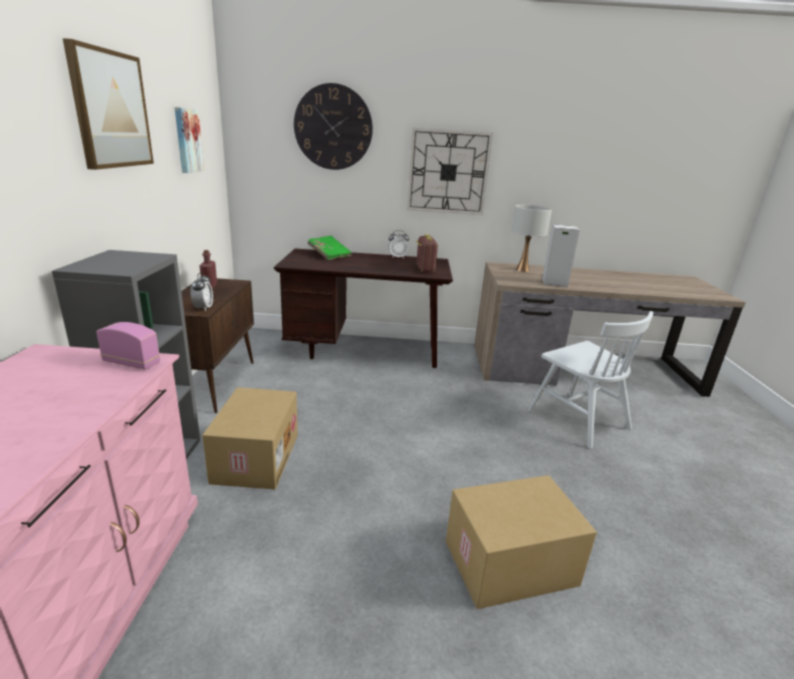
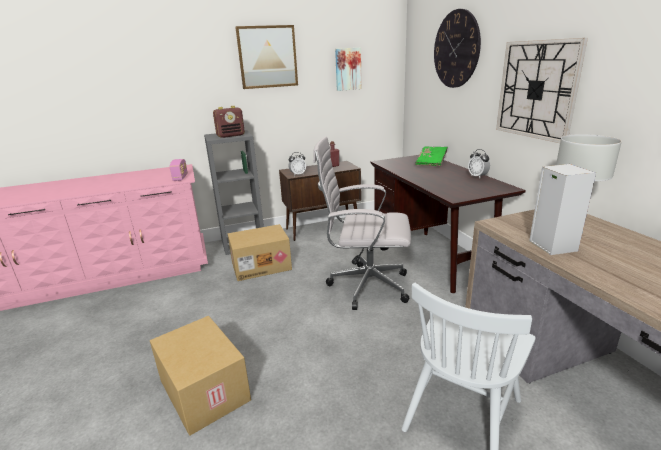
camera: 70 degrees right, 0 degrees up
(386, 401) = (365, 286): none -> white office chair
(425, 269) = (462, 190): radio -> radio (231, 136)

